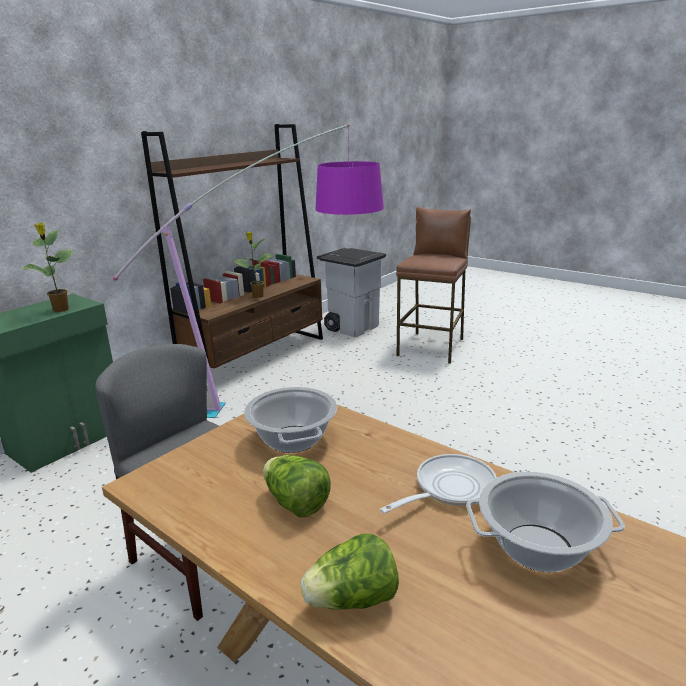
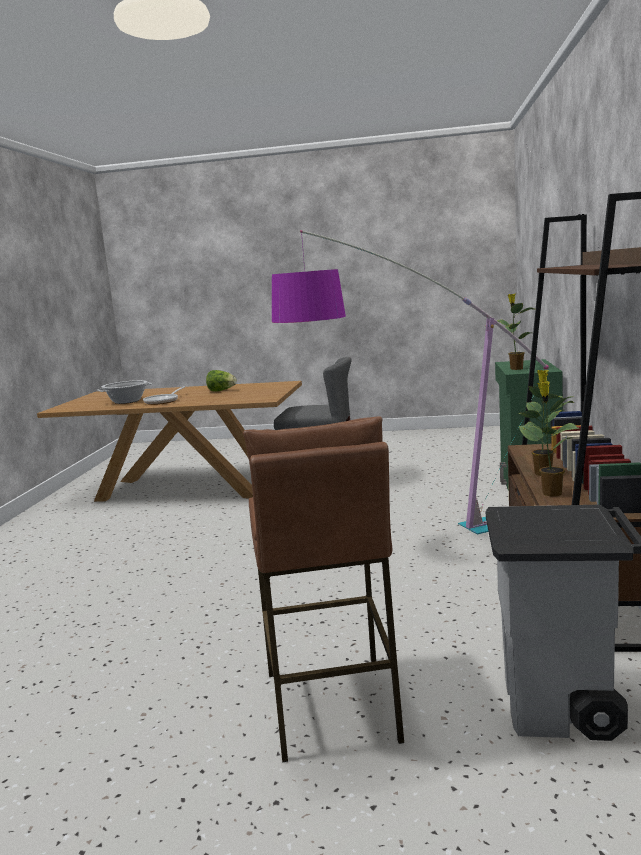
camera: 150 degrees right, 10 degrees down
(287, 287) = (550, 493): none -> potted plant
(293, 439) = (245, 395): cooking pot -> none
(352, 600) = (184, 389): lettuce -> none

